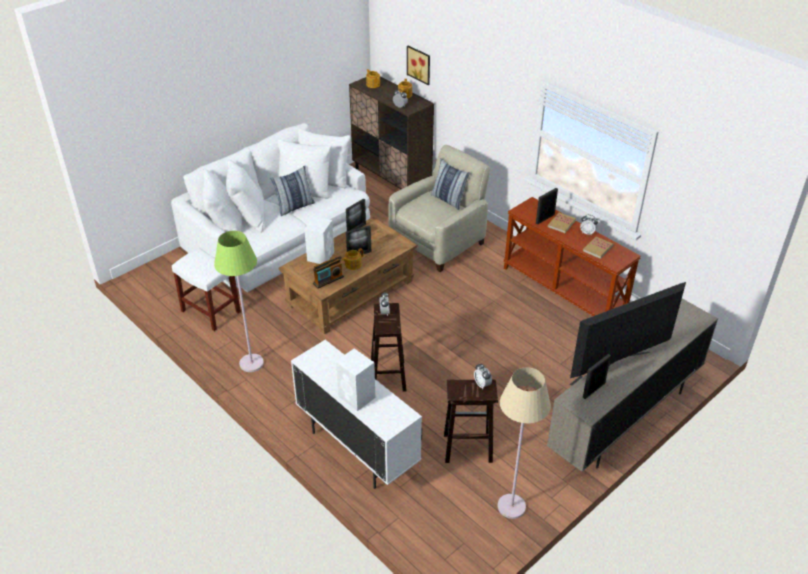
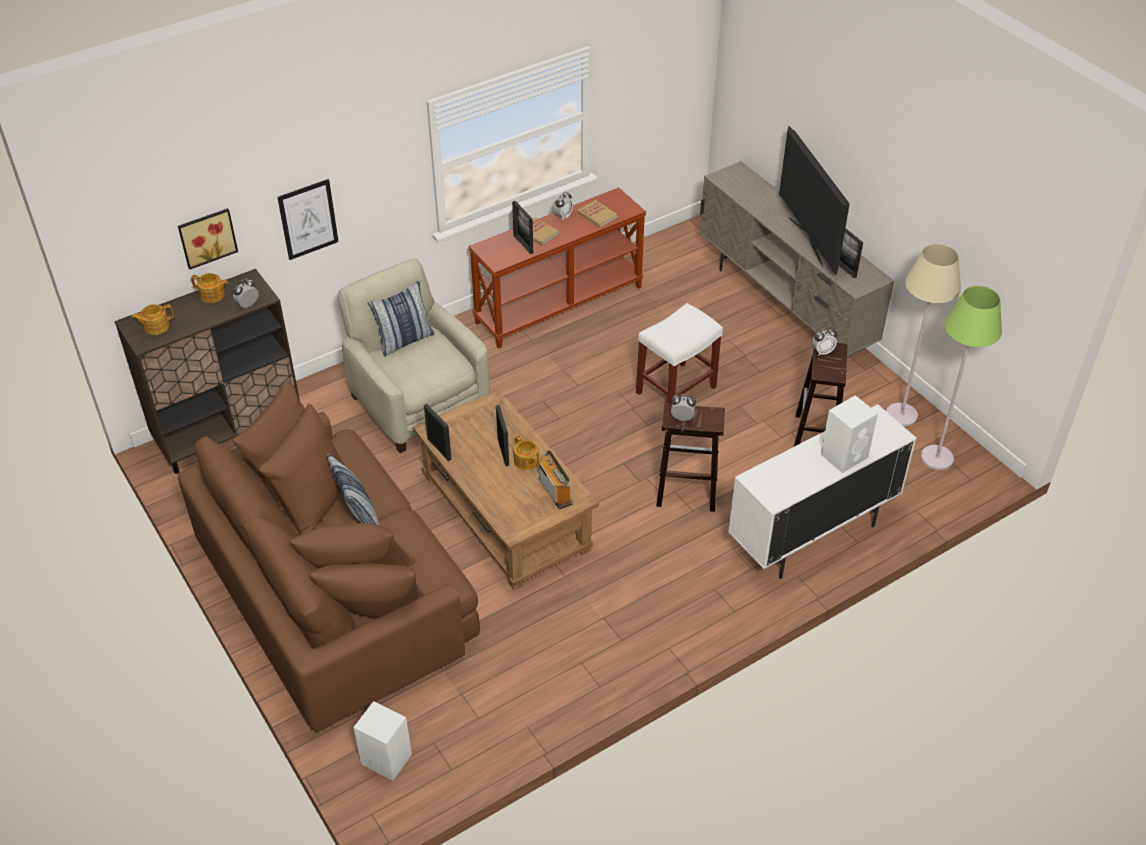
camera: 80 degrees left, 5 degrees up
(211, 311) = (505, 689): white stool -> white stool (676, 389)
(251, 363) = (636, 640): green floor lamp -> green floor lamp (937, 458)
(279, 237) = (335, 591): white sofa -> brown sofa
(321, 256) = (494, 495): white speaker -> white speaker (385, 758)
(465, 99) = (308, 219): none -> picture

